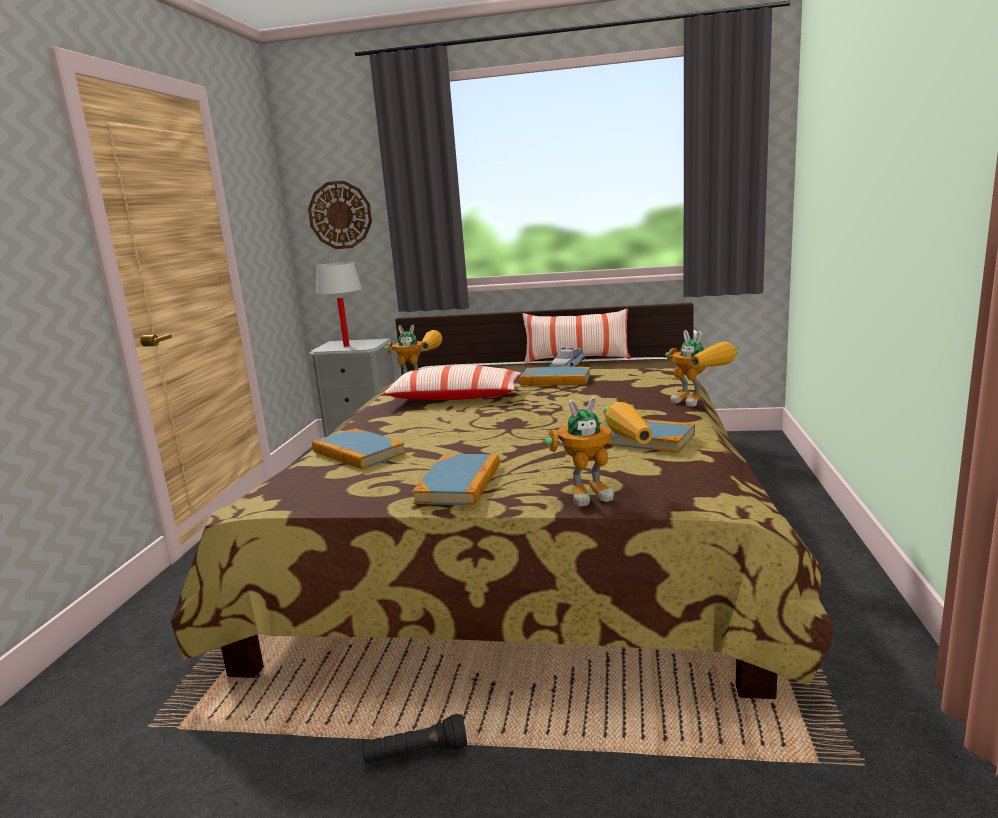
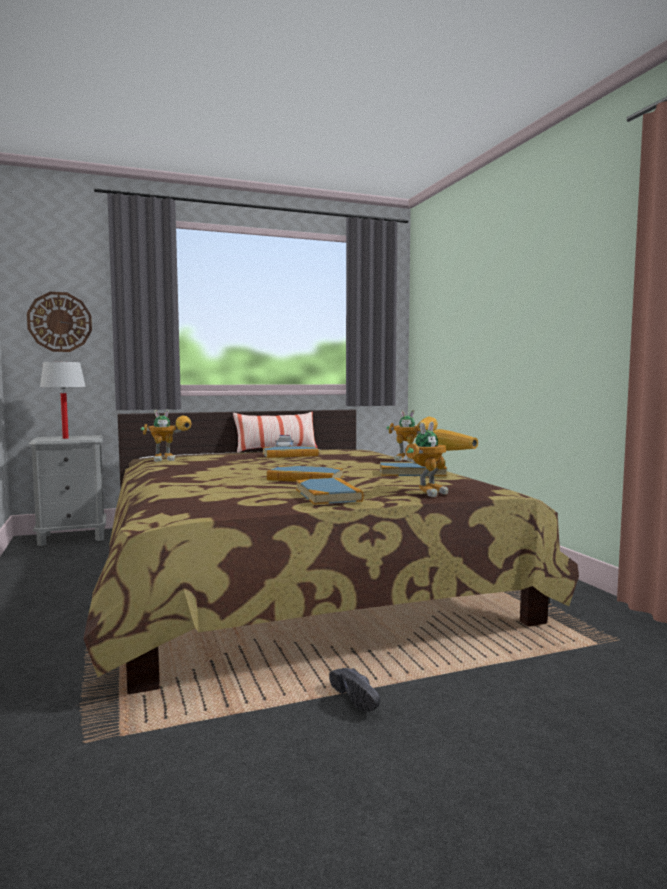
camera: 30 degrees left, 10 degrees down
(358, 452) = (205, 489): book -> book (305, 478)
(416, 754) = (359, 698): black flashlight -> black shoe
(455, 398) = (225, 464): pillow -> none

